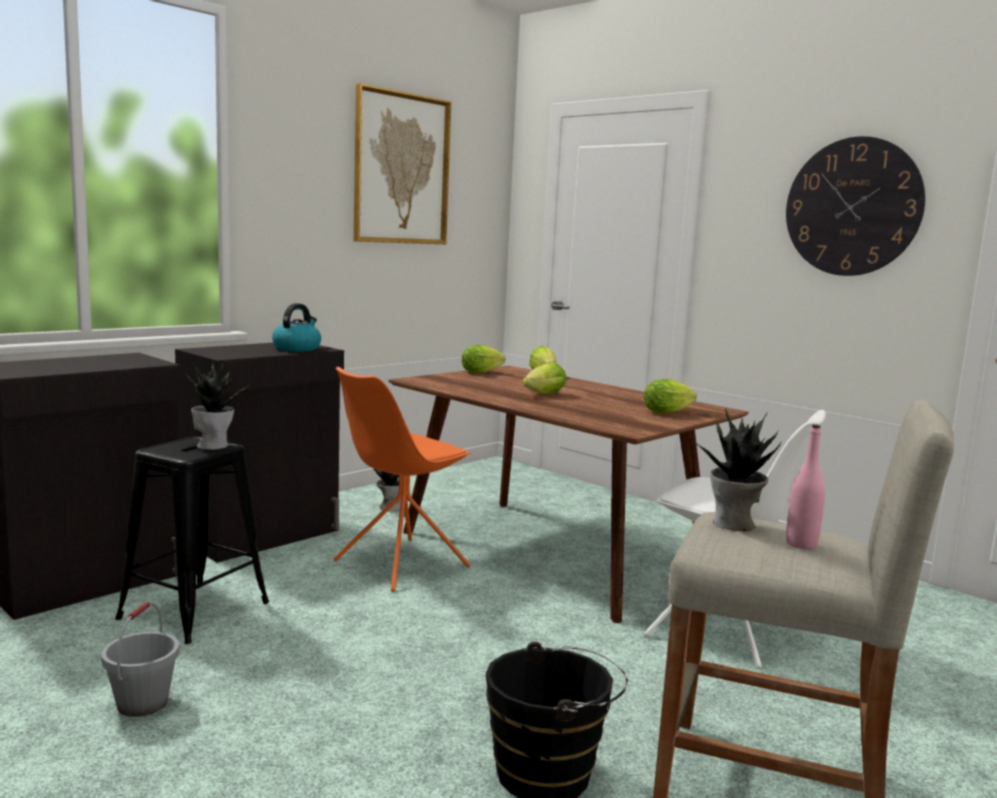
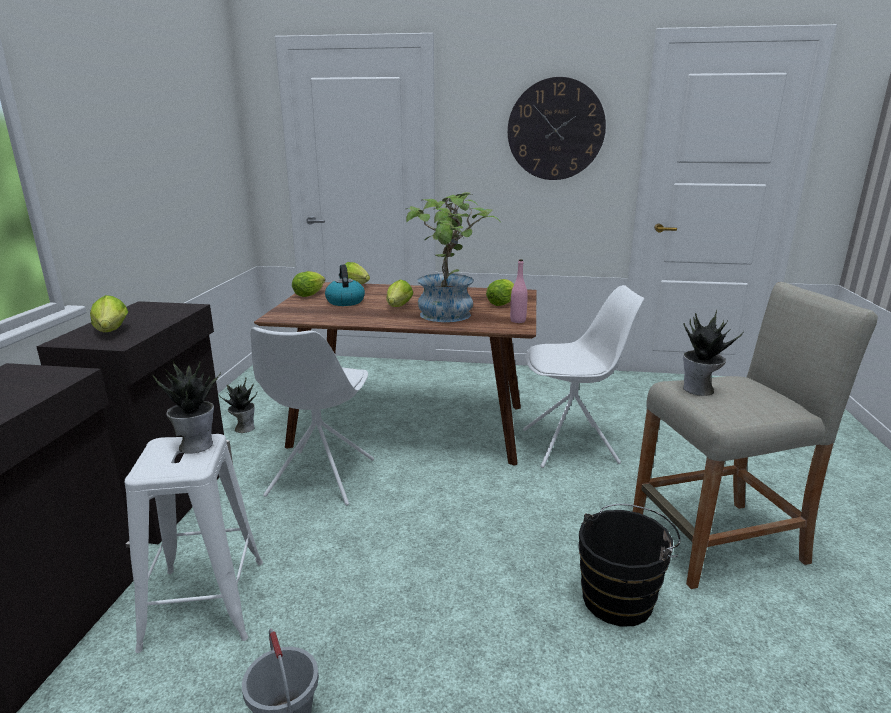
camera: 35 degrees left, 10 degrees up
(193, 611) = (205, 604): black stool -> white stool
(234, 351) = (111, 332): none -> lettuce
(297, 348) = (164, 313): kettle -> kettle (345, 301)
(399, 564) = (320, 478): orange chair -> white chair
(401, 169) = (166, 106): picture -> none
(577, 409) = (449, 316): none -> potted plant
(801, 544) = (749, 393): pink bottle -> pink bottle (518, 321)

